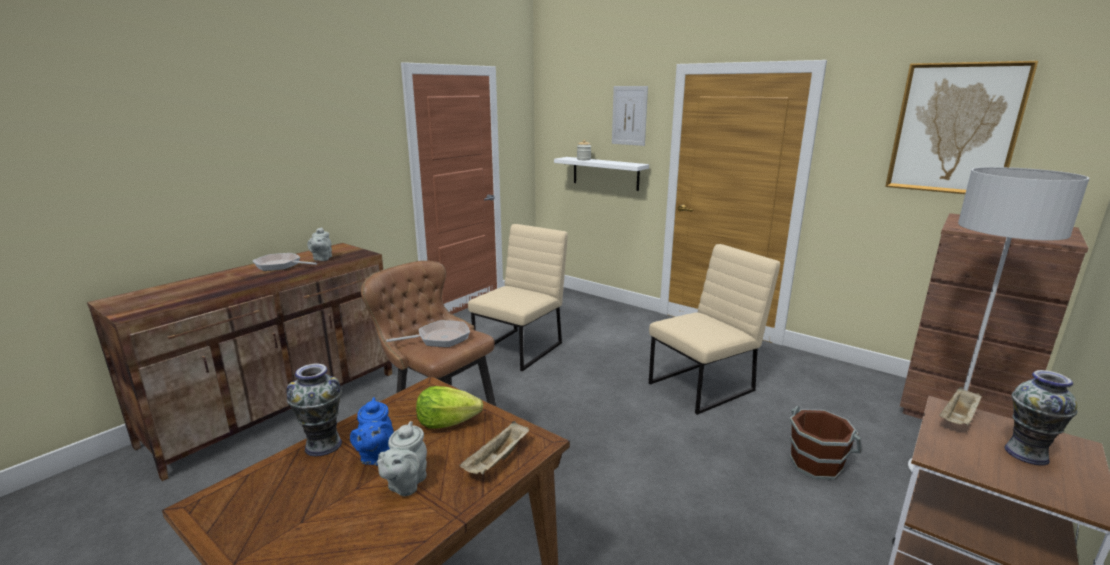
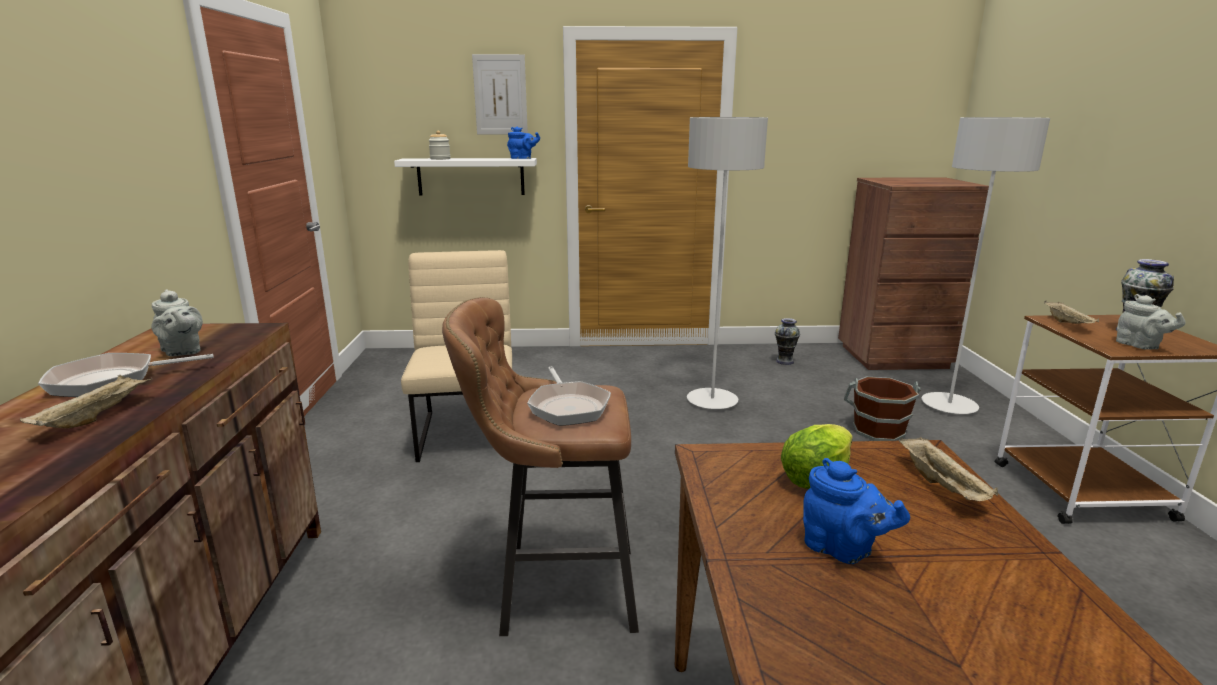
camera: 40 degrees left, 0 degrees up
(249, 279) = (95, 417): none -> beige tray
(323, 446) = (759, 576): vase -> vase (785, 361)
(405, 484) = (937, 555): grey teapot -> grey teapot (1140, 346)
(439, 338) = (568, 406): frying pan -> frying pan turned 135 degrees clockwise
(634, 164) = (522, 159): none -> blue teapot
(704, 386) = (712, 401): beige chair -> grey floor lamp
(955, 129) = (854, 97): picture -> none

